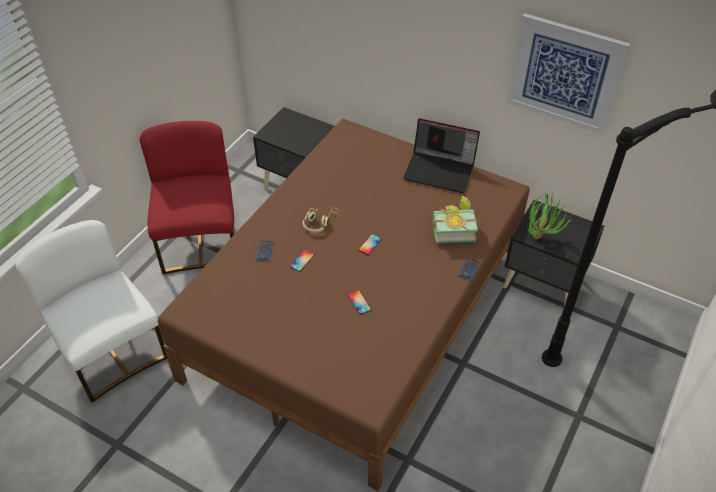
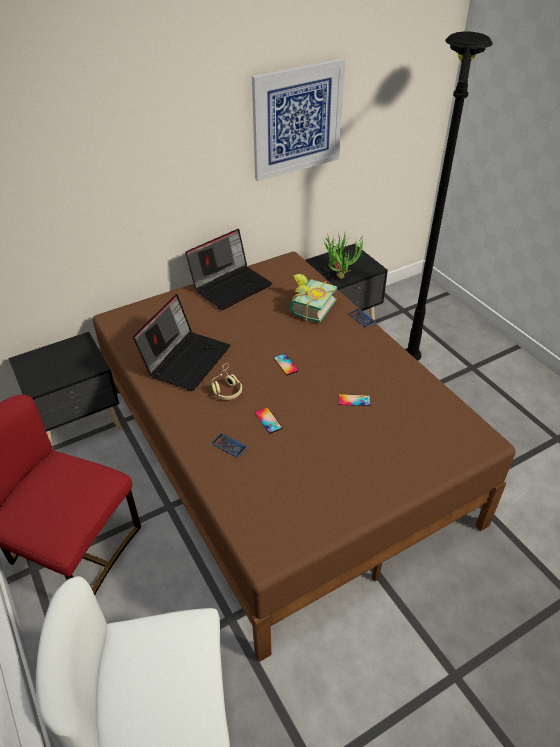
camera: 60 degrees left, 5 degrees down
(333, 188) = (186, 359): none -> laptop

